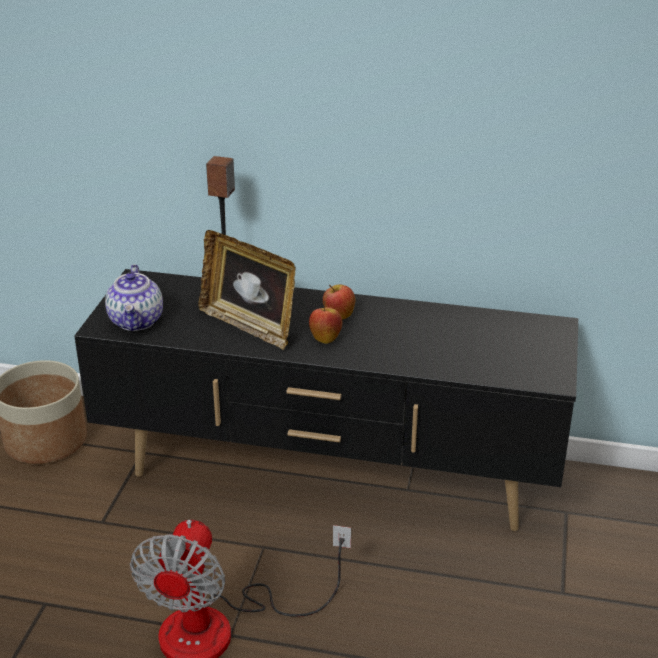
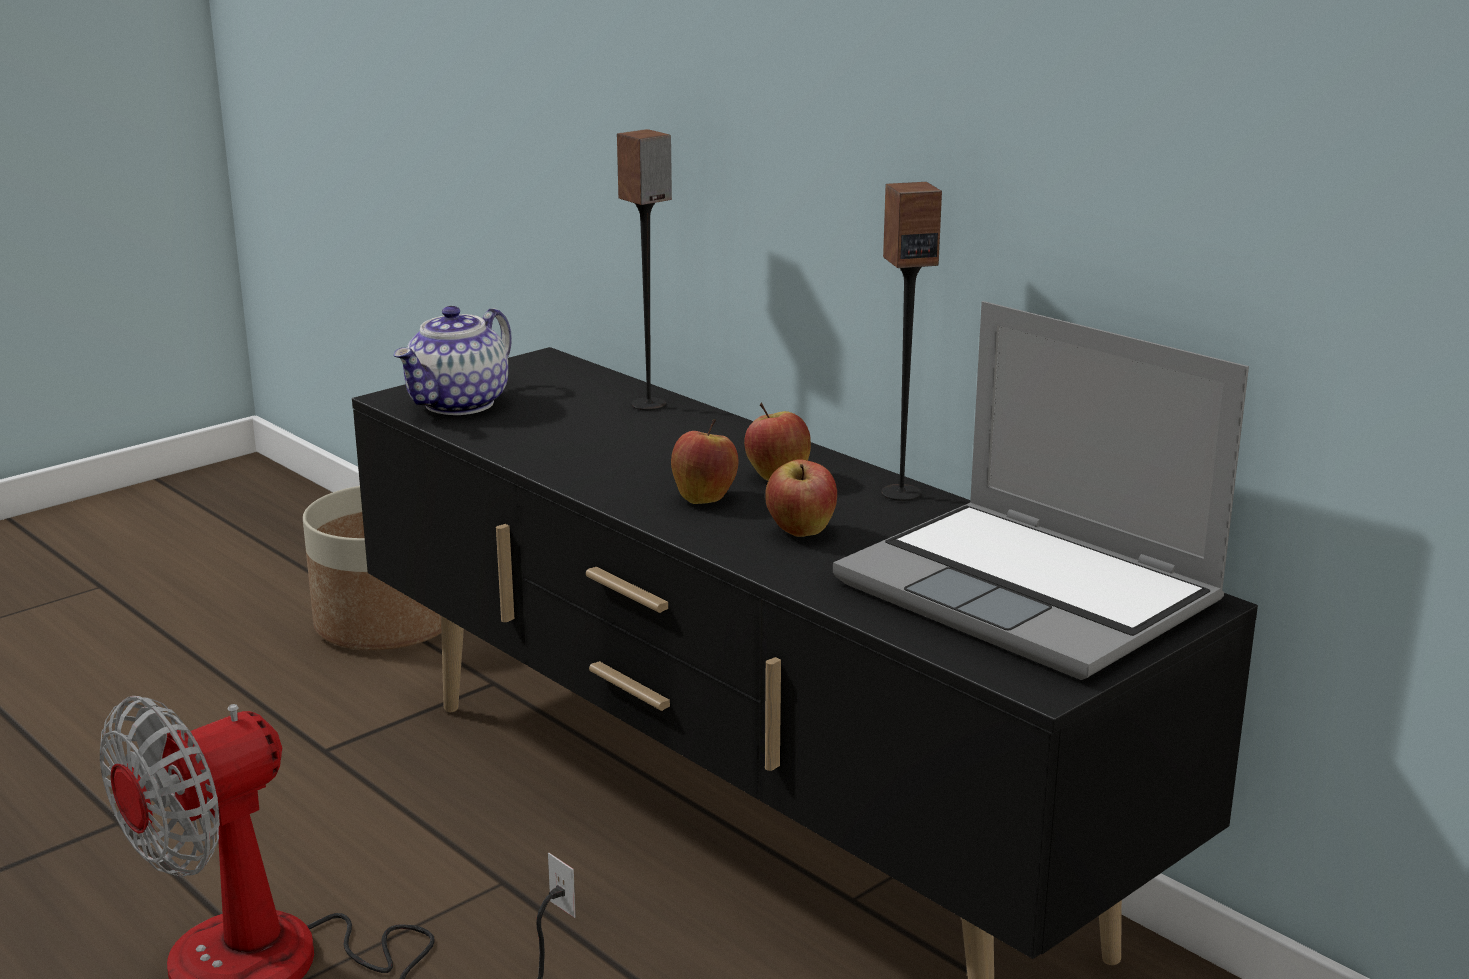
camera: 35 degrees right, 10 degrees down
(249, 325) = (611, 450): picture frame -> none
(387, 343) = (801, 532): none -> apple
(397, 307) = (901, 493): none -> speaker
(505, 342) = (1033, 594): none -> laptop

